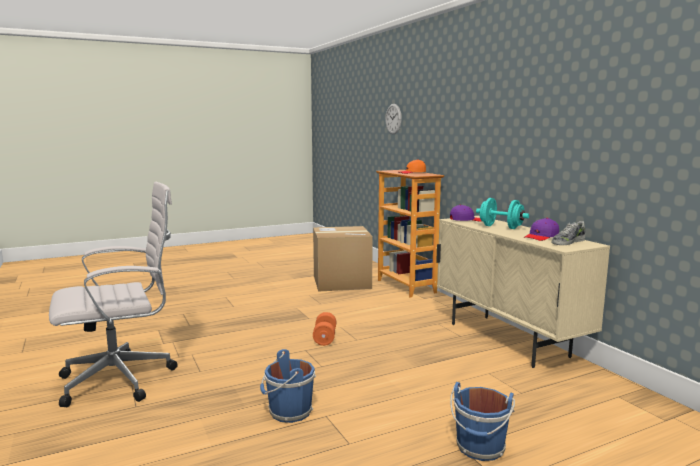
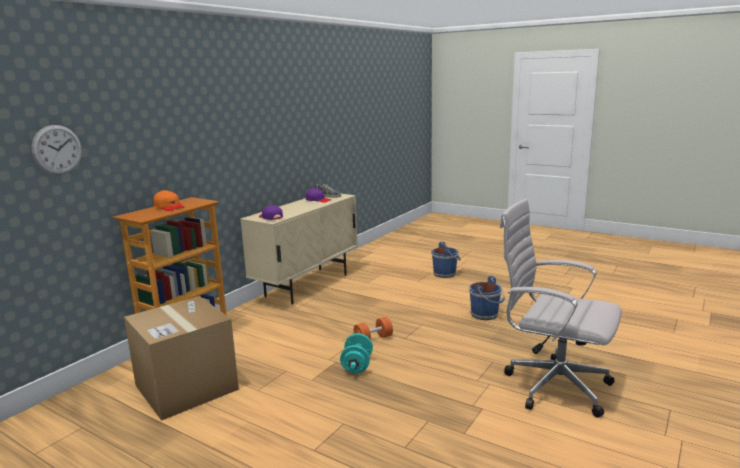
camera: 120 degrees left, 5 degrees up
(501, 227) = (293, 208): turquoise dumbbell -> turquoise dumbbell (357, 365)

